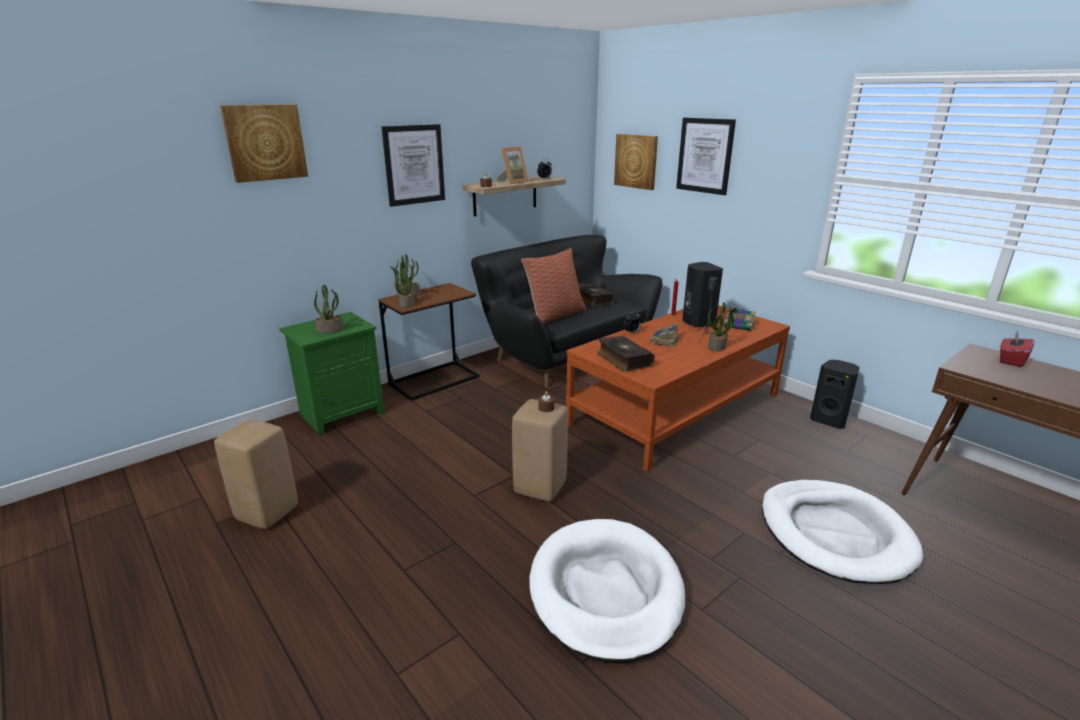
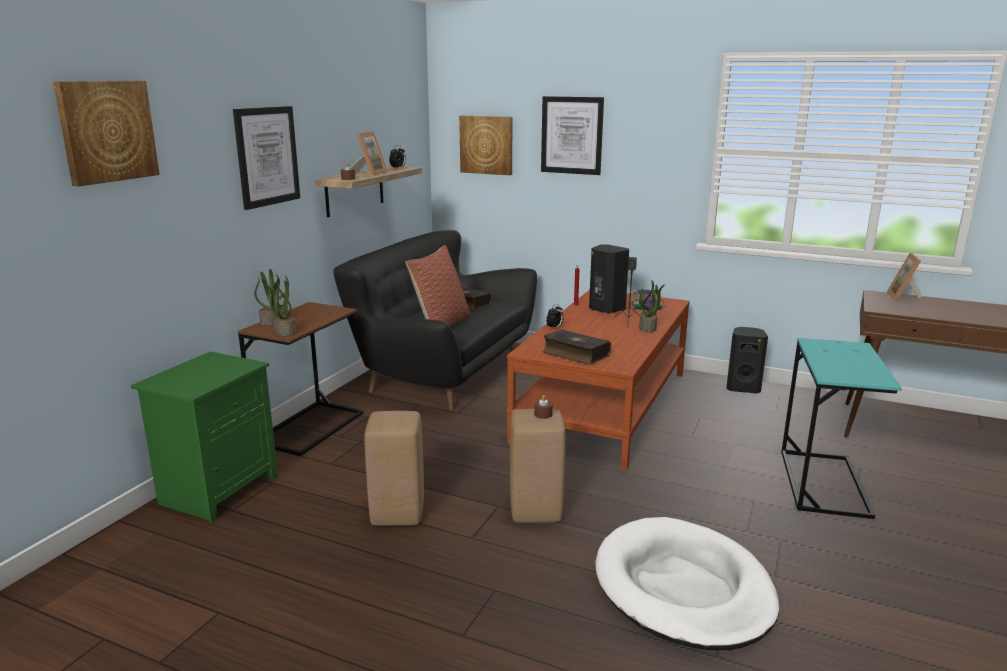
camera: 25 degrees left, 5 degrees down
(267, 512) = (224, 628): beige stool -> beige stool (396, 514)
(330, 330) = (211, 375): potted plant -> none
(664, 340) = (594, 330): book -> none
(834, 534) = (823, 482): white dog bed -> turquoise side table
(1011, 360) = (904, 298): red tissue box -> picture frame

